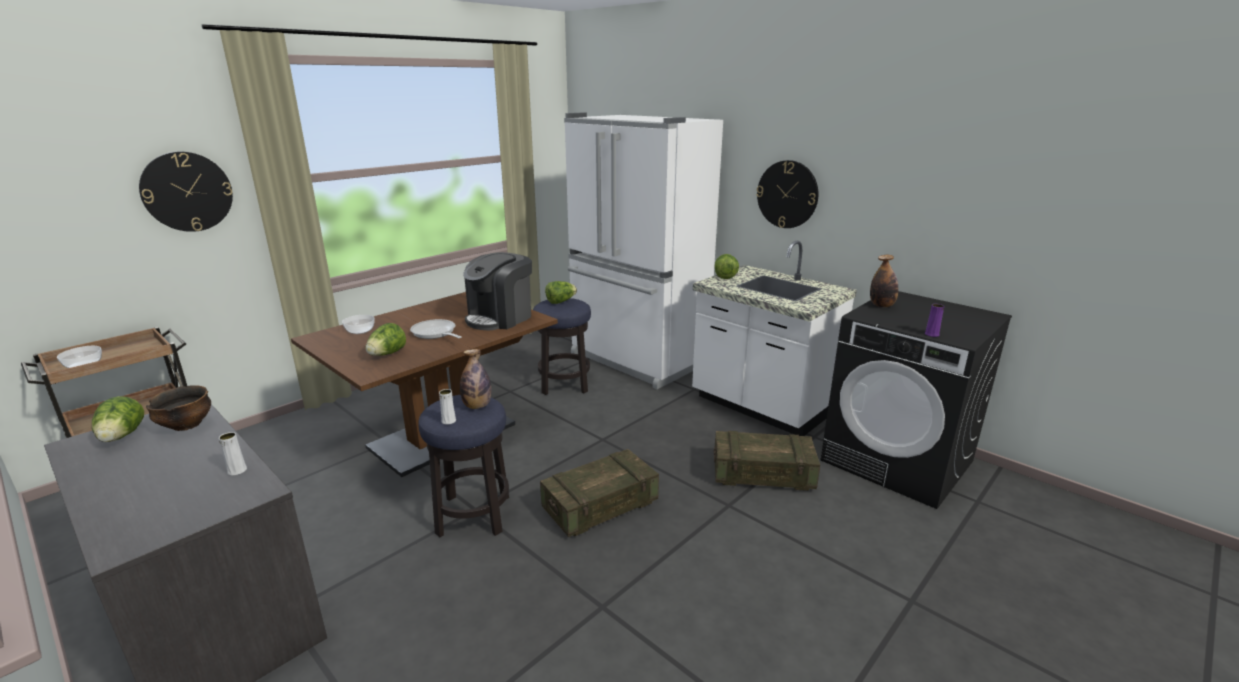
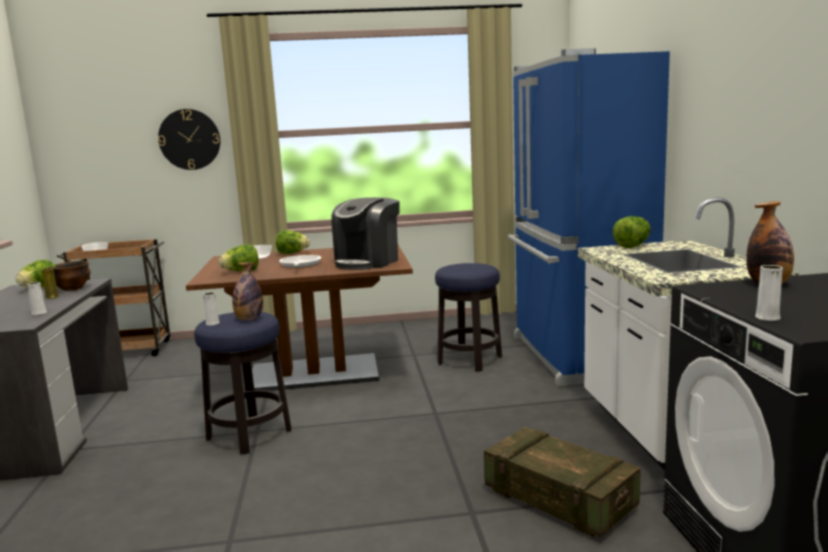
camera: 40 degrees right, 10 degrees down
(188, 444) = (52, 297): none -> yellow vase
(500, 318) = (368, 262): coffee machine -> coffee machine turned 45 degrees counterclockwise
(560, 301) = (470, 265): lettuce -> lettuce (292, 253)
(600, 506) = (349, 465): crate -> none
(636, 360) = (576, 356): white fridge -> blue fridge
(787, 194) = (729, 138): wall clock -> none
(931, 334) = (767, 318): purple vase -> white vase

